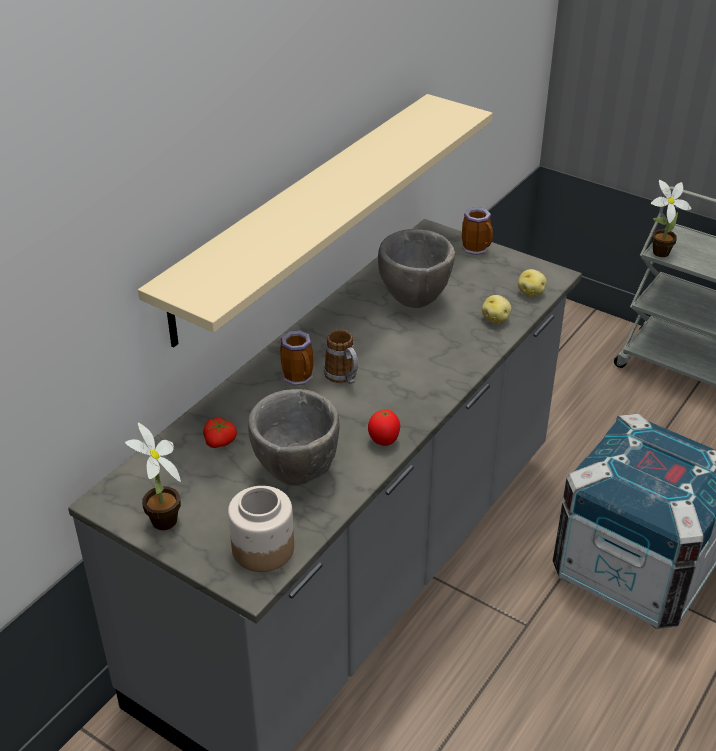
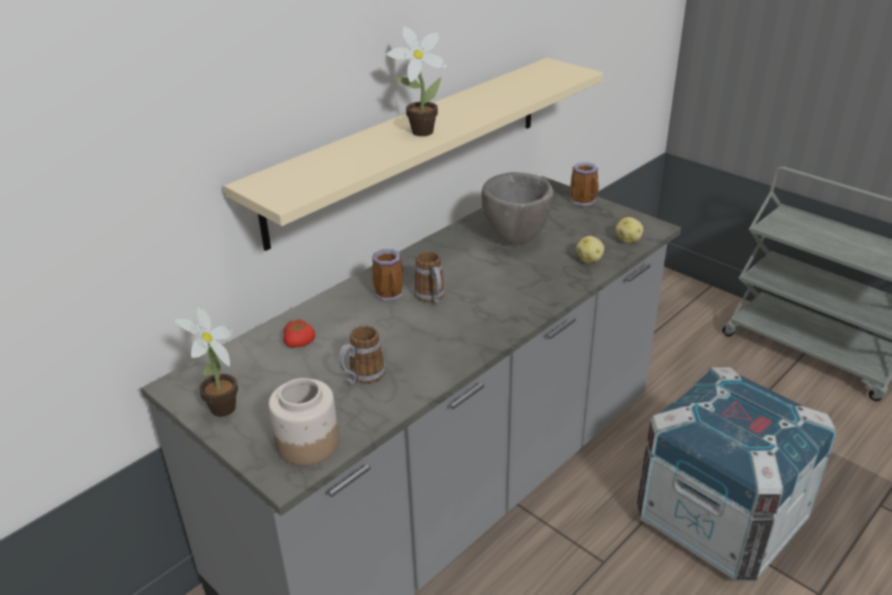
camera: 10 degrees right, 5 degrees down
(297, 473) = (362, 377): grey bowl -> mug
(384, 441) = (454, 356): tomato -> none
(658, 253) = (766, 228): potted plant -> potted plant (418, 132)

